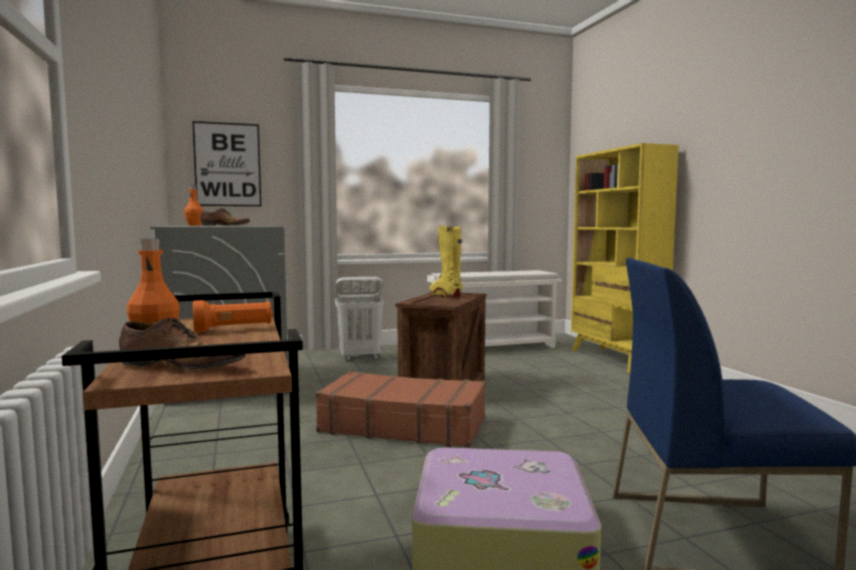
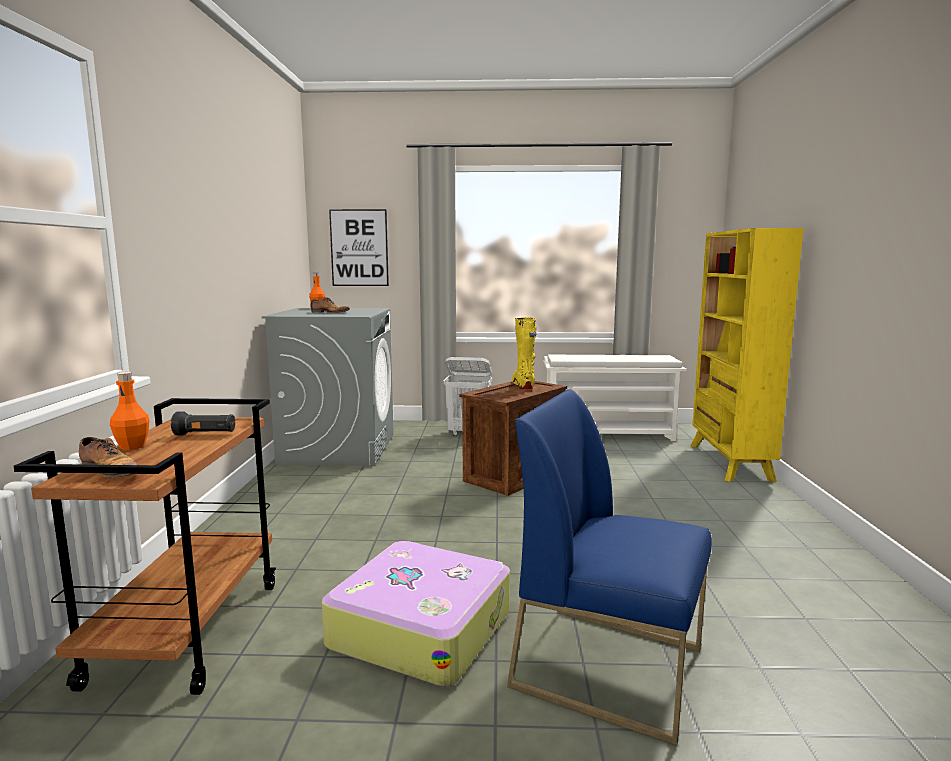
camera: 20 degrees right, 5 degrees up
(234, 329) = (205, 434): orange flashlight -> black flashlight
(403, 425) = (442, 509): brown suitcase -> none

